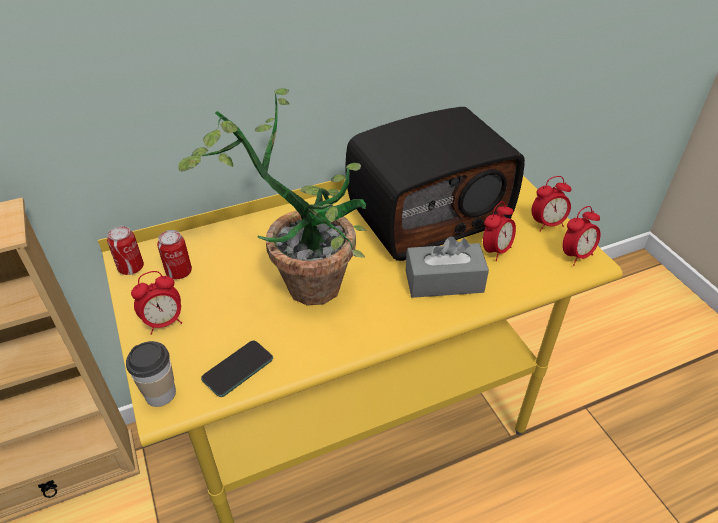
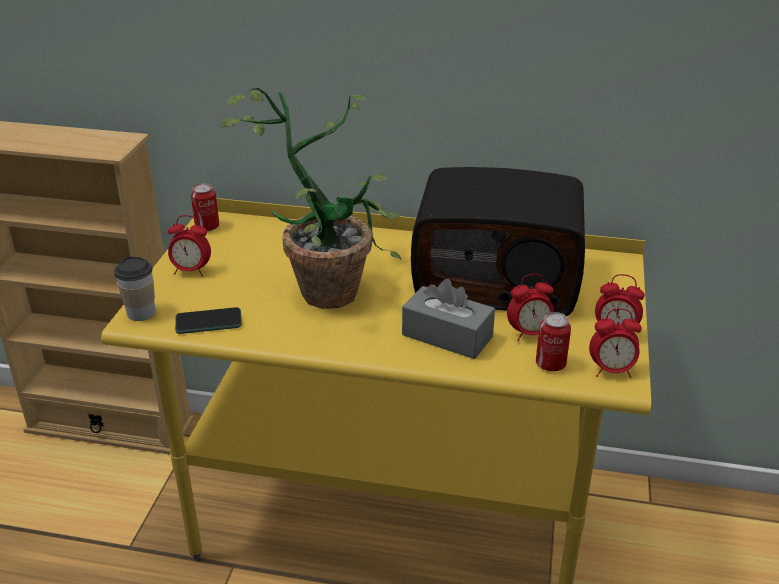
camera: 35 degrees right, 10 degrees down
(179, 272) = (237, 243): can -> can (550, 364)

